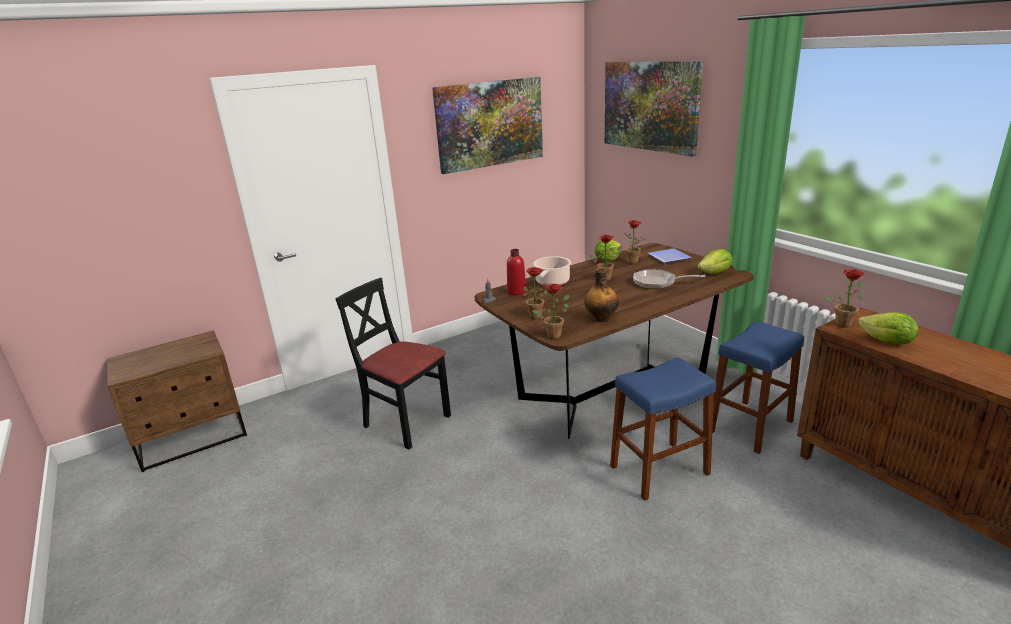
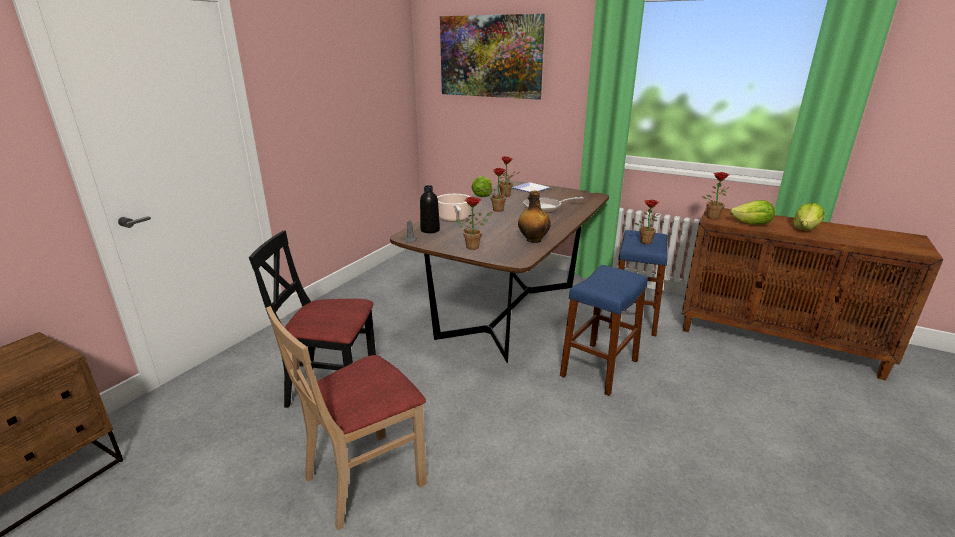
camera: 30 degrees left, 0 degrees up
(380, 501) = (364, 478): none -> beige chair
(490, 124) = (341, 69): picture -> none
(516, 292) = (430, 230): red bottle -> black bottle
(555, 334) = (509, 259): potted plant -> potted plant (644, 241)
(715, 273) = (579, 196): lettuce -> lettuce (805, 229)

